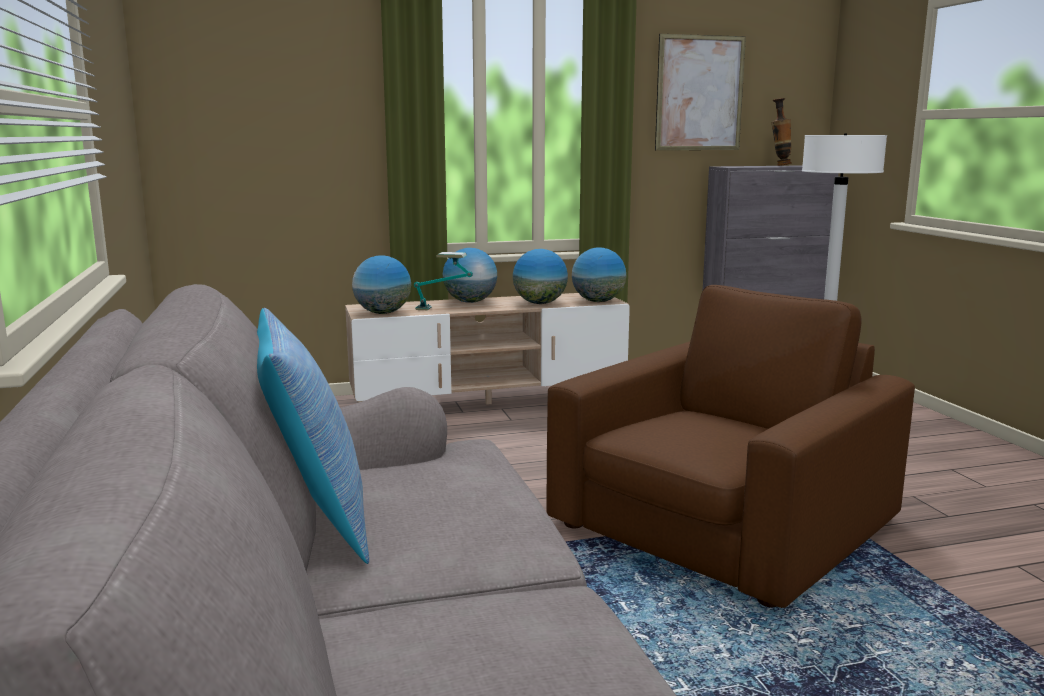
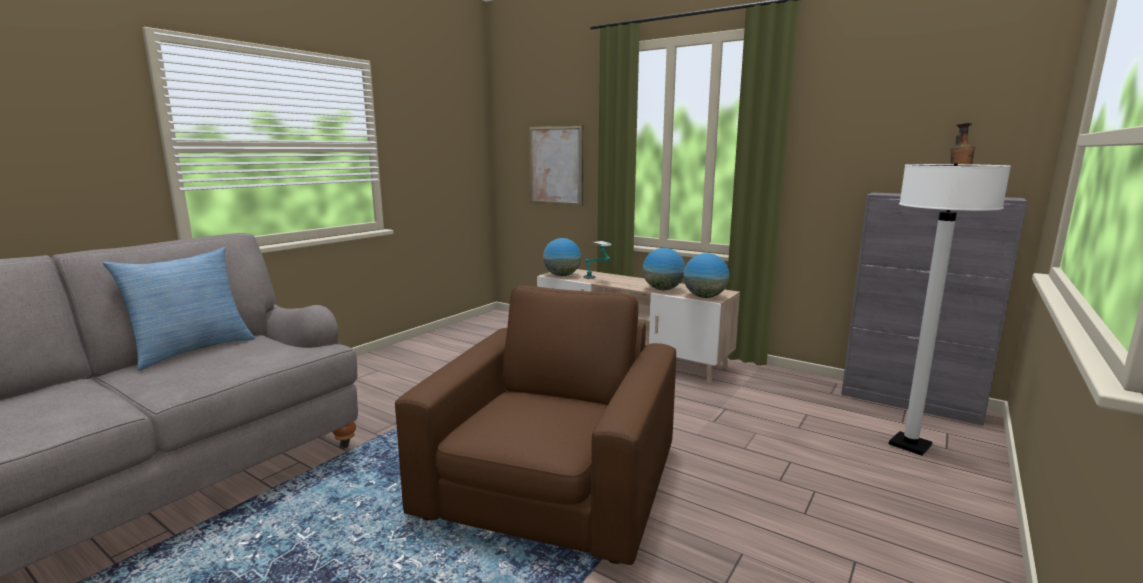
camera: 50 degrees right, 0 degrees up
(470, 302) = (628, 279): globe -> none
(699, 93) = (869, 121): picture -> picture (555, 165)
(722, 524) = (552, 482): brown armchair -> brown armchair turned 75 degrees counterclockwise

